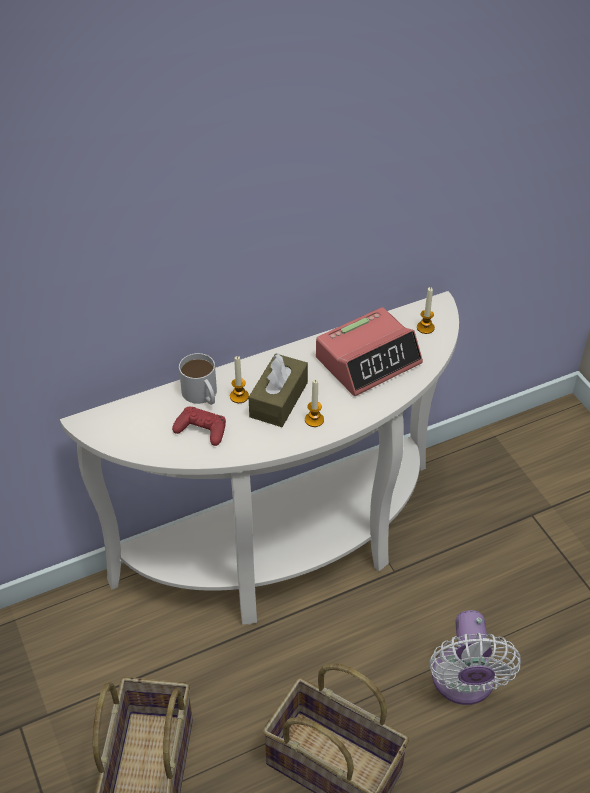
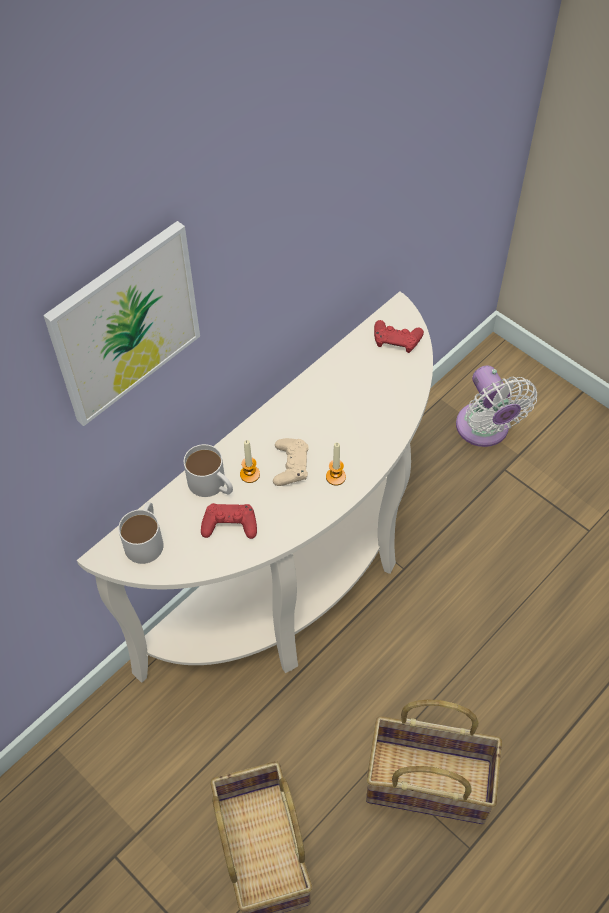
camera: 20 degrees left, 10 degrees up
(125, 420) = (146, 538): none -> white mug
(139, 199) = (125, 324): none -> picture
(278, 400) = (291, 465): brown tissue box -> beige game controller
(368, 360) = (358, 393): alarm clock -> none
(425, 328) = (396, 340): candle -> red game controller
(463, 683) = (509, 657): white fan -> white fan (485, 430)

